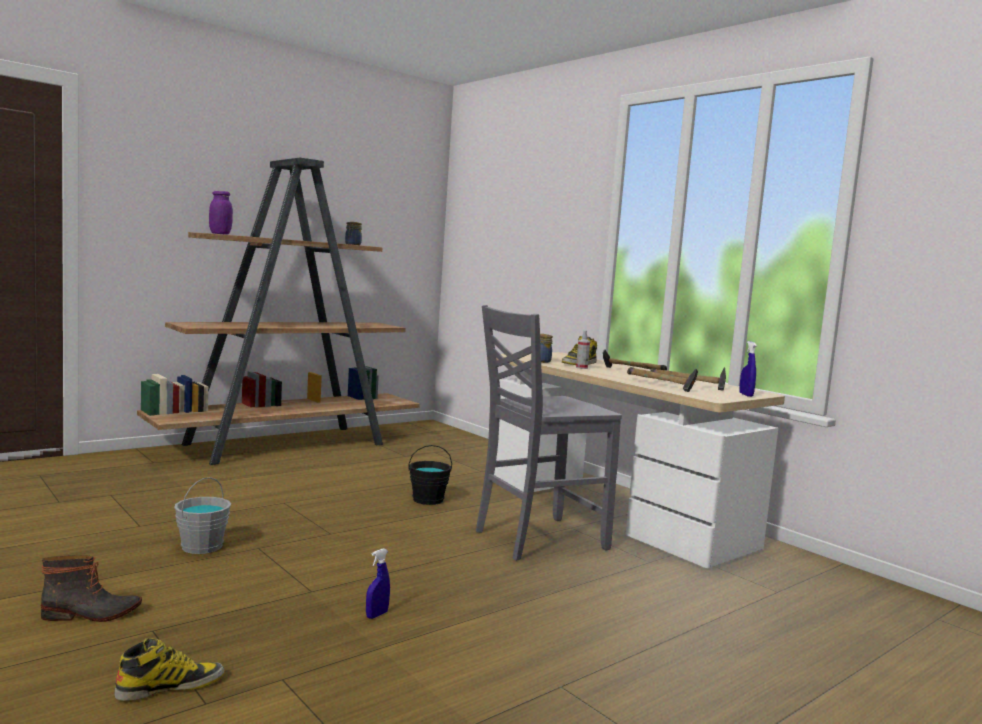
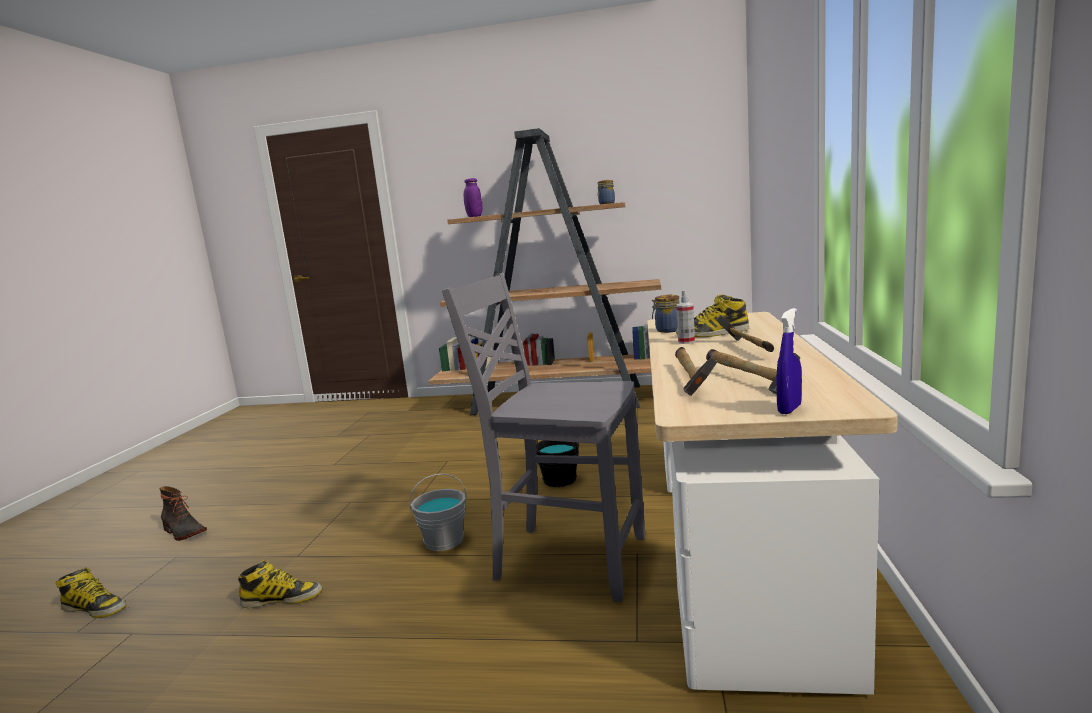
camera: 50 degrees right, 5 degrees up
(201, 546) = (327, 491): grey bucket -> grey bucket (444, 540)
(377, 615) = (282, 598): blue spray bottle -> boot

